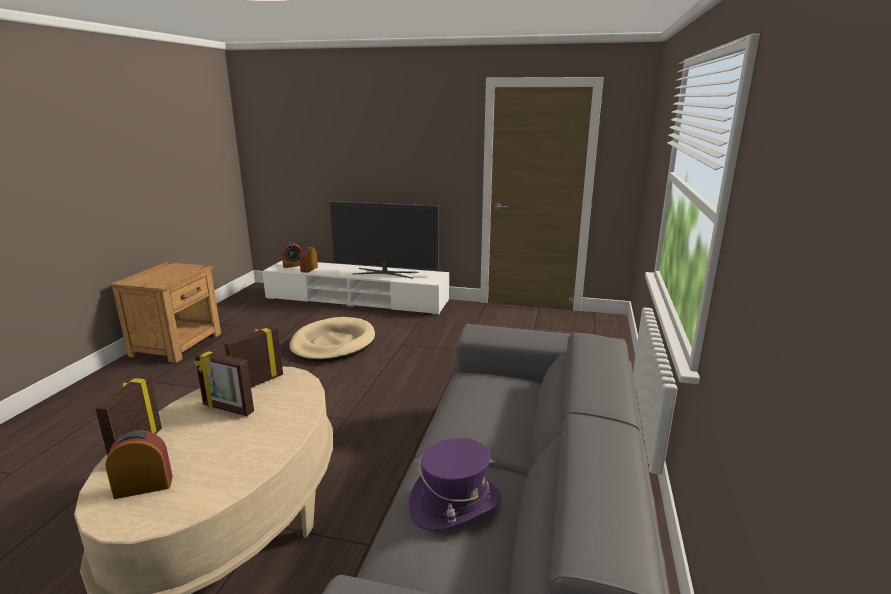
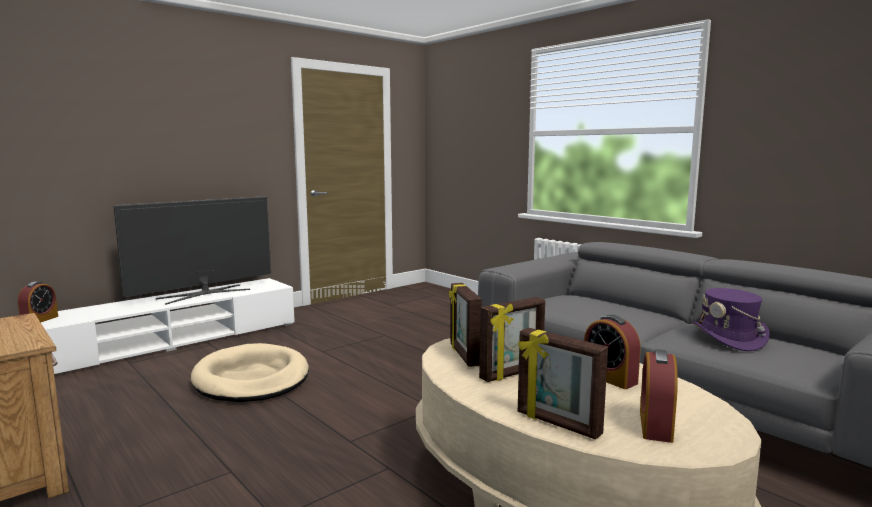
camera: 55 degrees left, 10 degrees down
(309, 269) = (83, 316): alarm clock -> alarm clock (609, 378)

